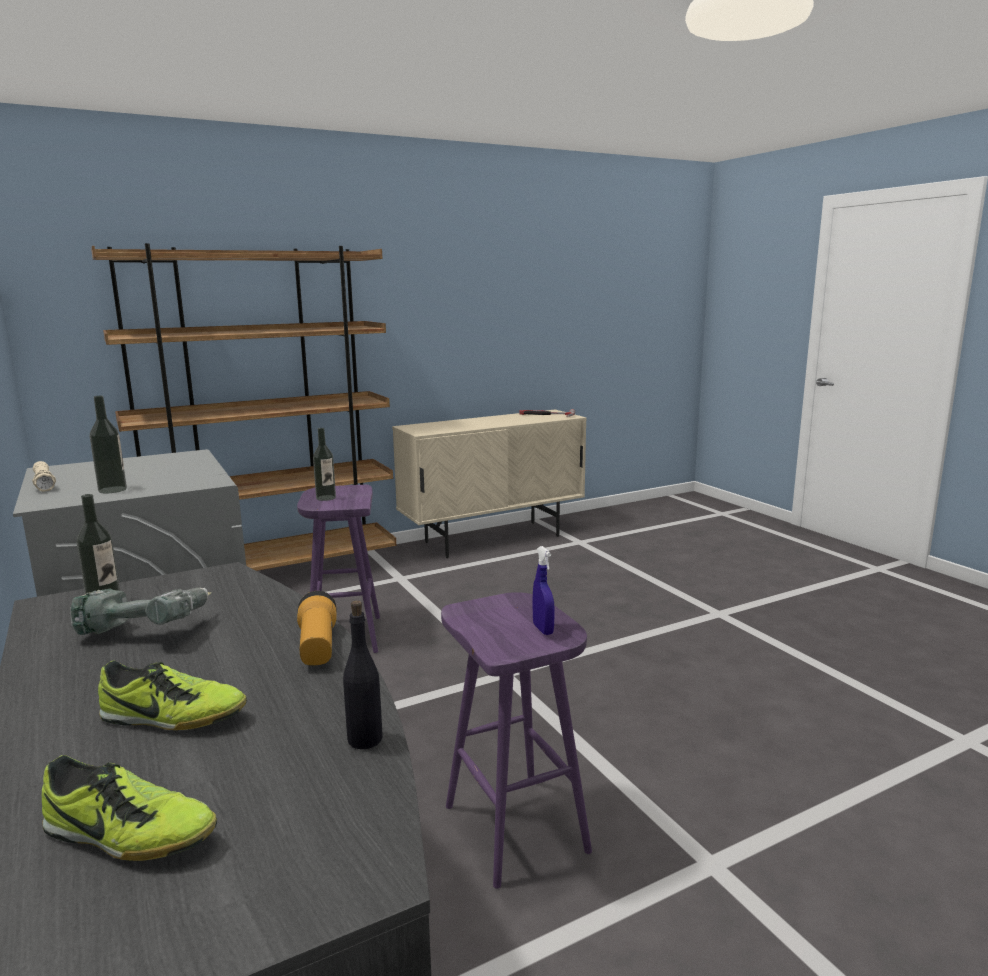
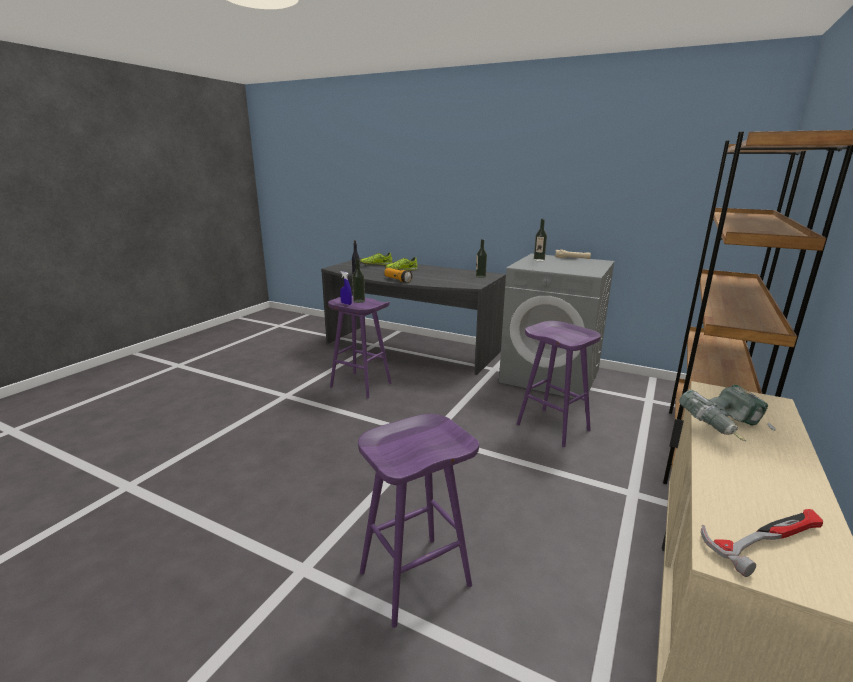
camera: 145 degrees right, 5 degrees up
(147, 629) = (450, 276): power drill -> power drill (726, 429)
(326, 498) = (570, 331): bottle -> bottle (359, 301)
(631, 589) = (415, 577): none -> purple stool

